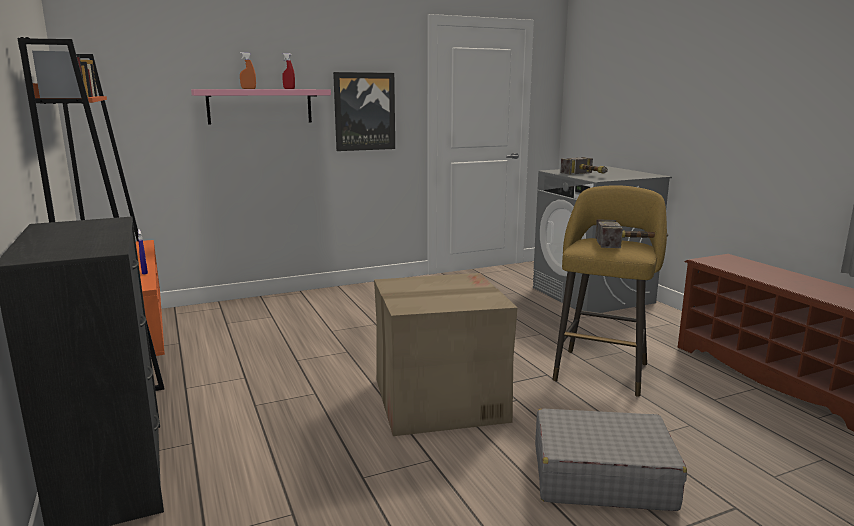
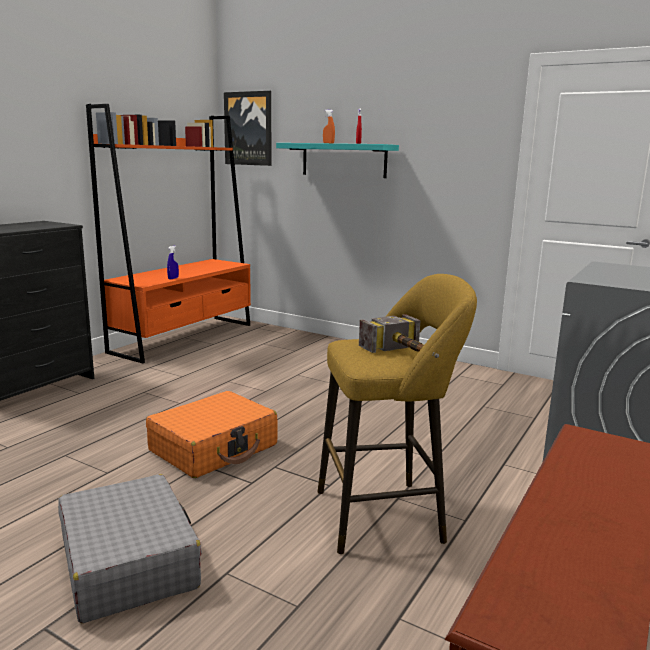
camera: 55 degrees right, 0 degrees up
(260, 106) = (344, 160): pink shelf -> turquoise shelf
(364, 111) = (440, 170): picture -> picture (248, 128)
(438, 400) = (214, 448): cardboard box -> orange suitcase
(588, 175) = (616, 275): hammer -> none

